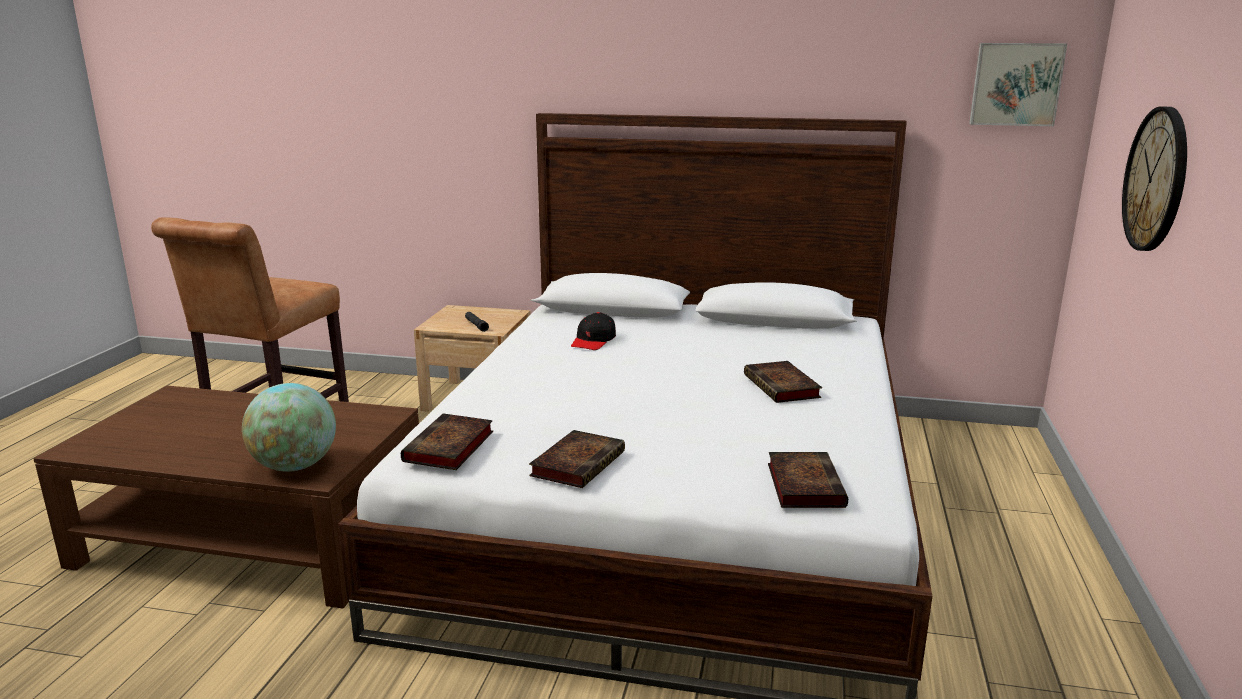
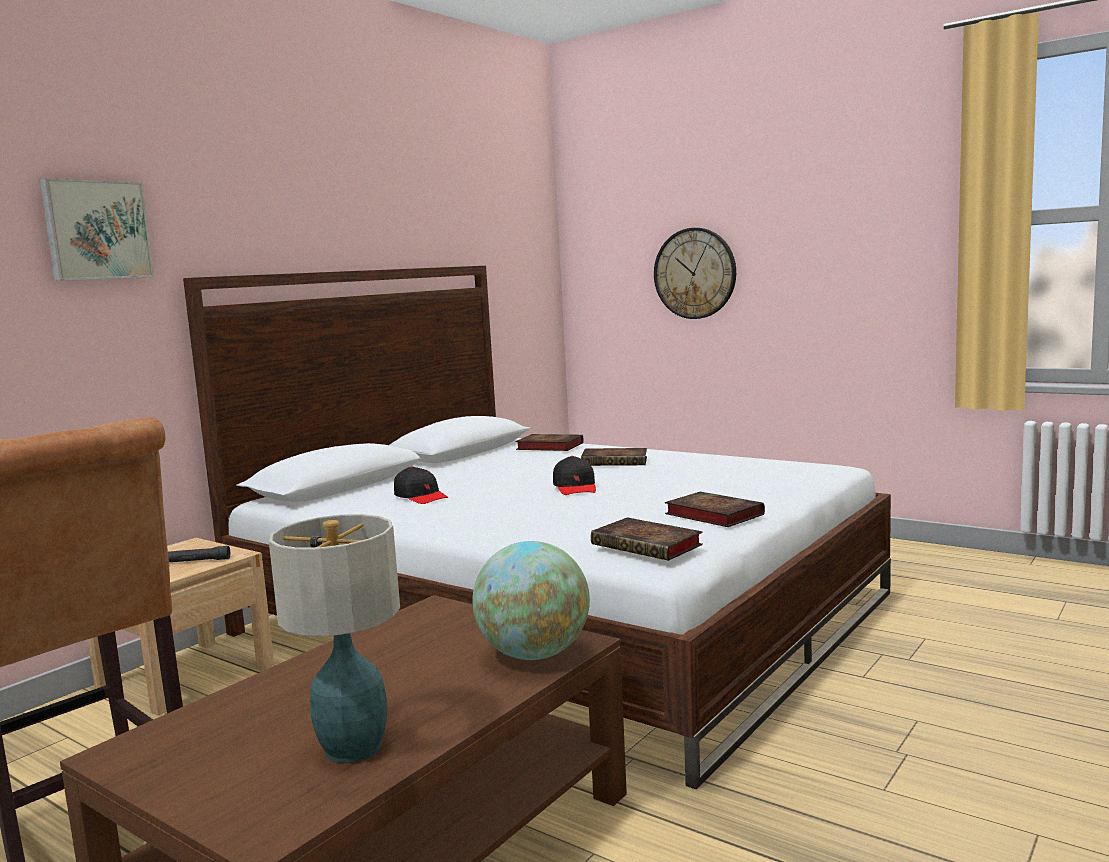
camera: 65 degrees left, 10 degrees down
(158, 445) = (351, 749): none -> table lamp
(648, 387) = (575, 487): none -> black cap
(803, 484) = (788, 473): book -> book (548, 447)
(1015, 84) = (525, 235): picture -> picture (96, 230)

